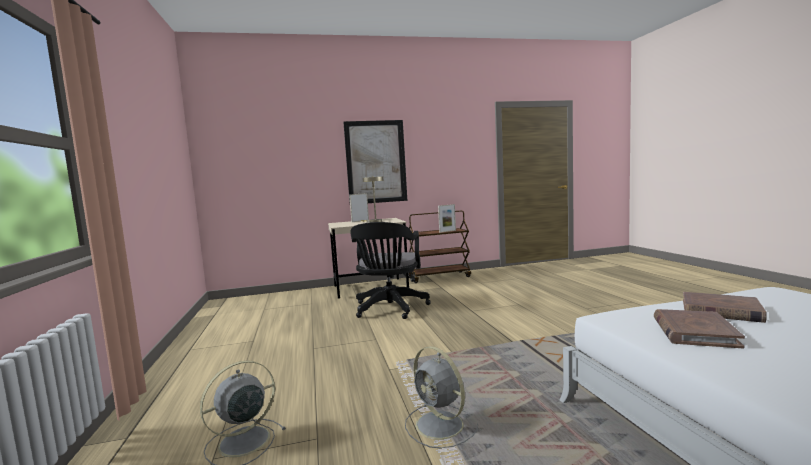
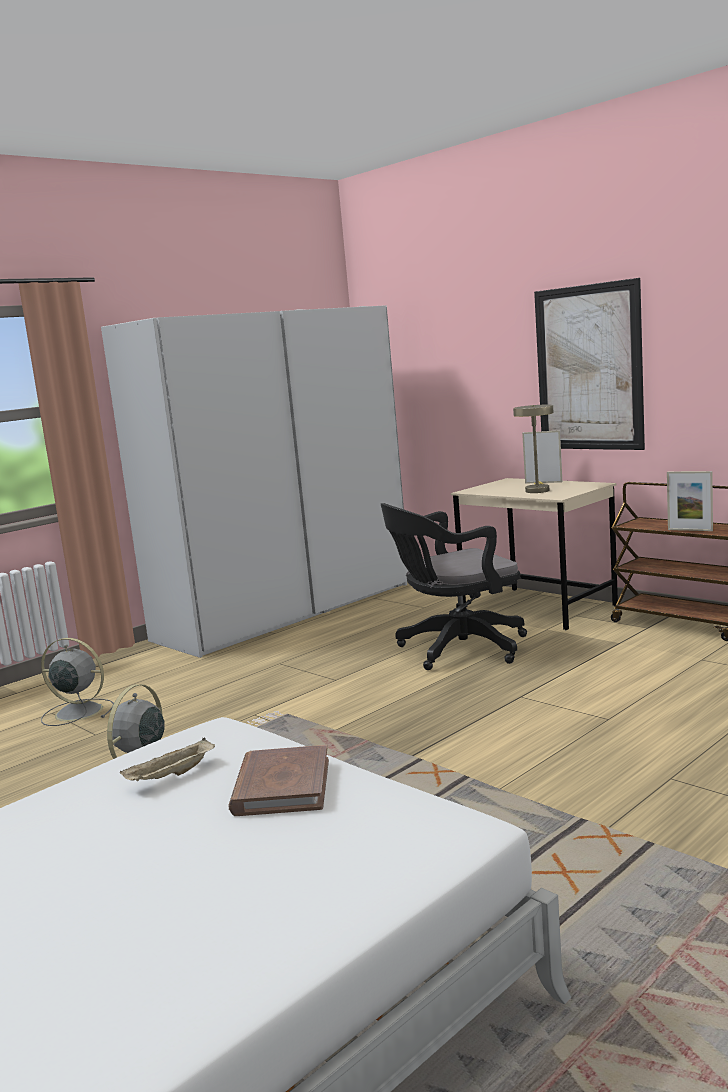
camera: 60 degrees right, 5 degrees up
(220, 331) = (287, 611): none -> white wardrobe
(694, 332) = (171, 776): brown book -> beige tray

